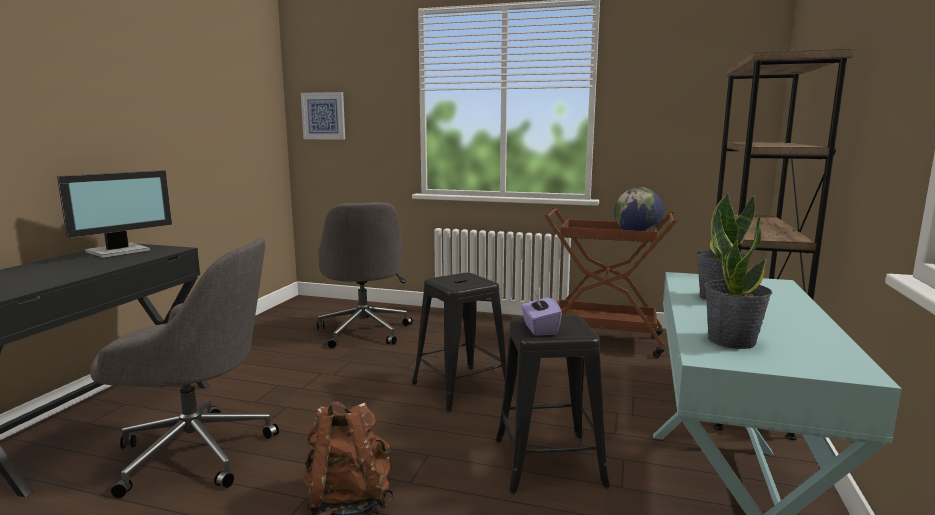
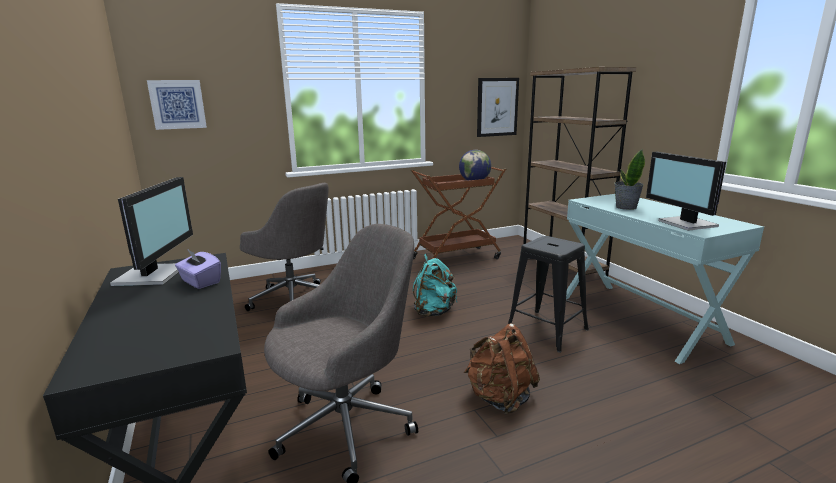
camera: 40 degrees left, 5 degrees up
(461, 388) = (434, 312): black stool -> turquoise backpack
(539, 329) = (551, 247): purple tissue box -> purple tissue box (200, 282)
(720, 128) = (497, 107): none -> picture
(731, 340) = (686, 224): potted plant -> monitor

